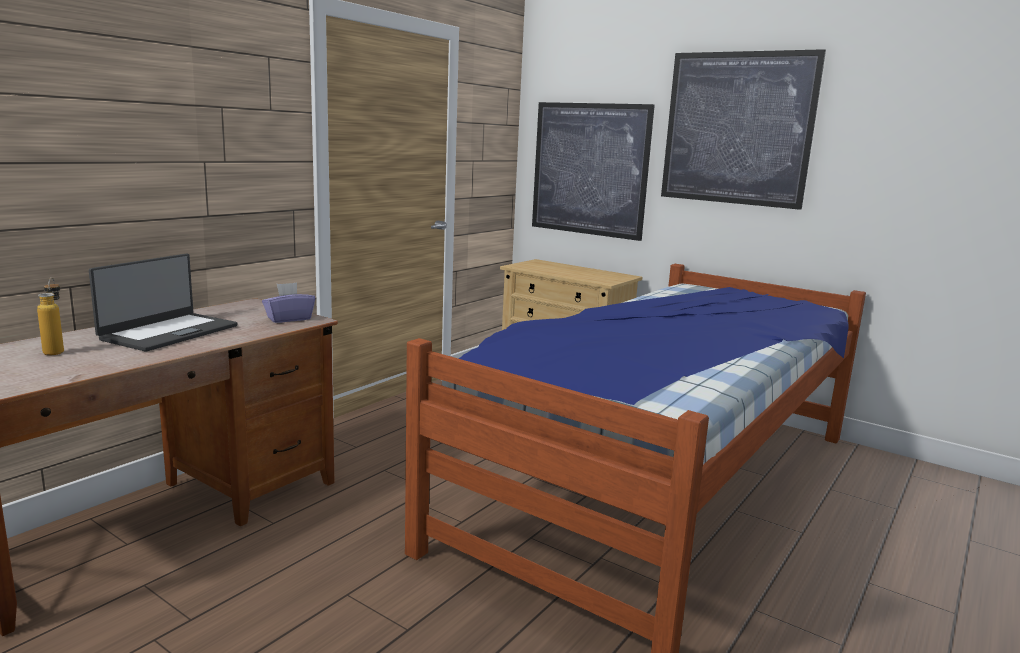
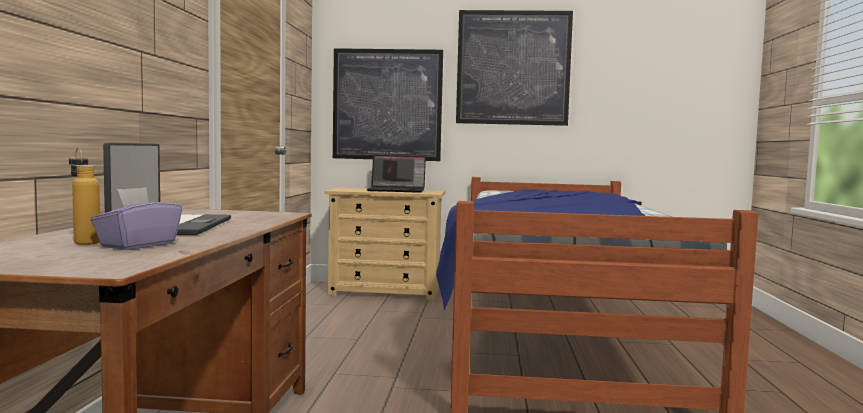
camera: 30 degrees left, 10 degrees down
(289, 319) = (264, 214): purple tissue box -> purple tissue box (137, 245)
(580, 272) = (397, 190): none -> laptop

